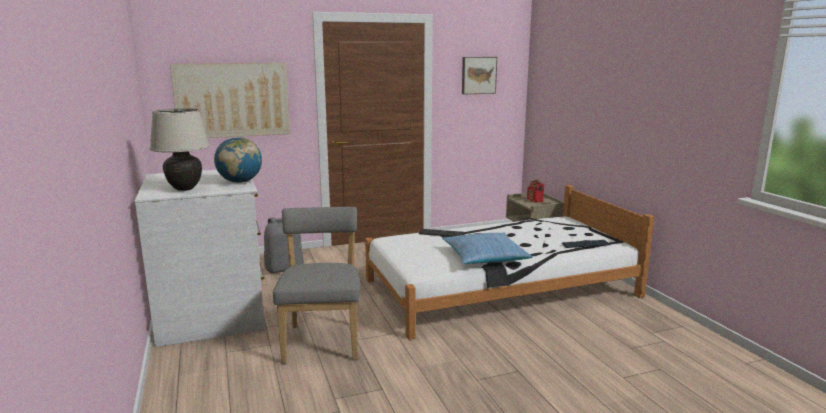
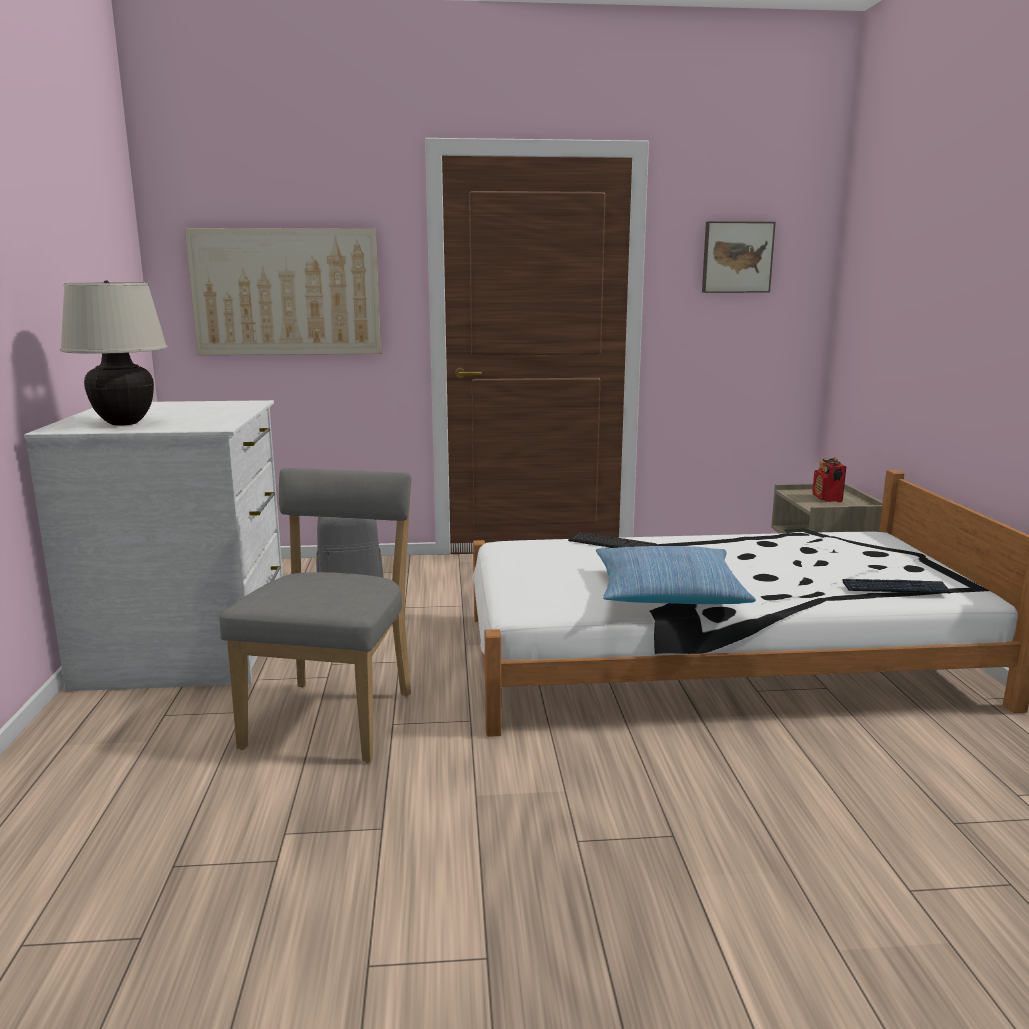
camera: 15 degrees right, 0 degrees up
(240, 182) = (226, 418): globe -> none

